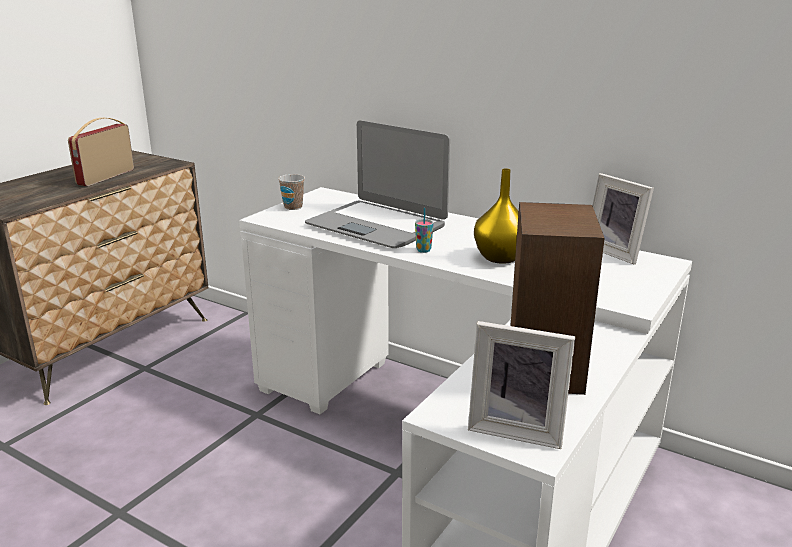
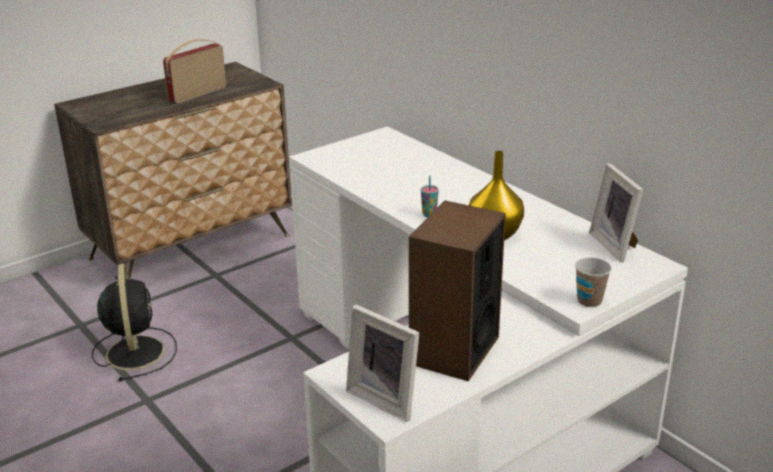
camera: 20 degrees right, 5 degrees up
(83, 462) = (135, 351): none -> black fan
(293, 207) = (345, 148): cup -> cup (589, 301)
(377, 225) = (407, 180): laptop -> none

